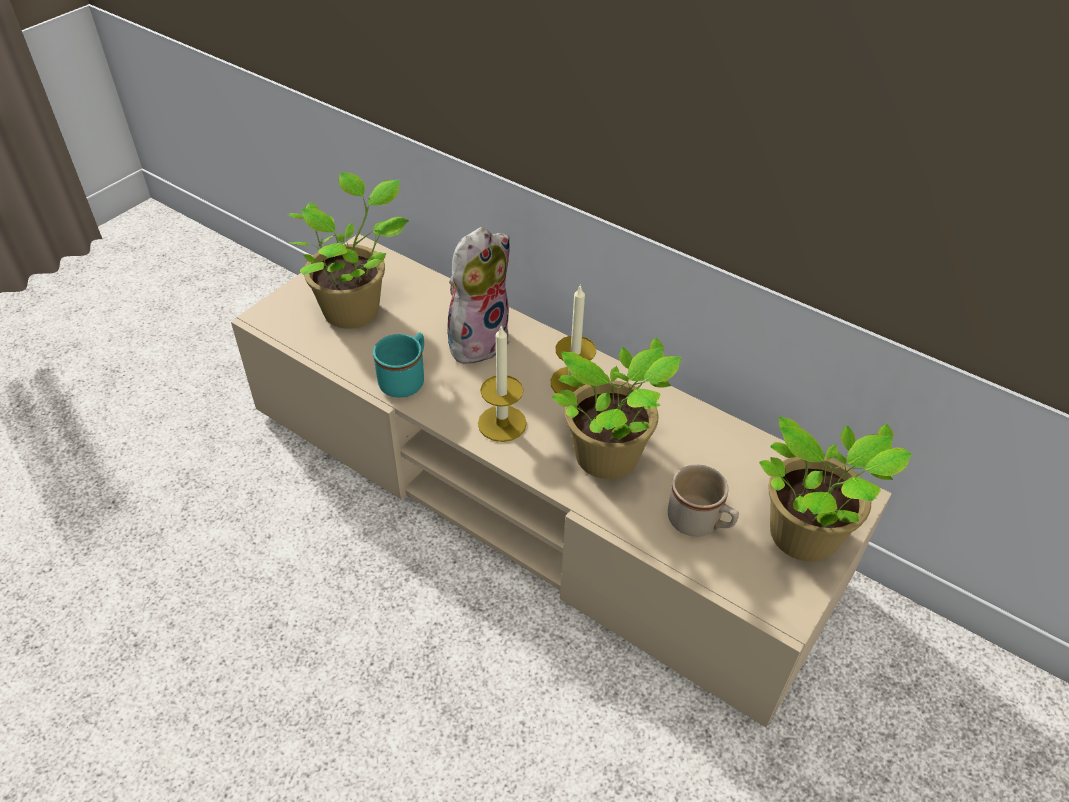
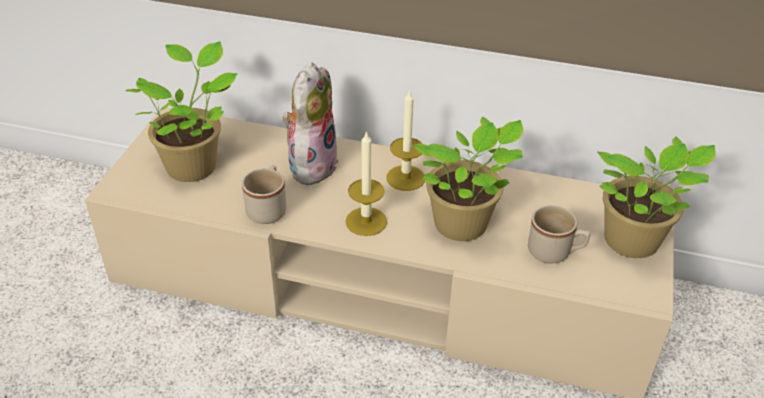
camera: 20 degrees left, 5 degrees down
(406, 379) = (268, 208): turquoise mug -> beige mug

